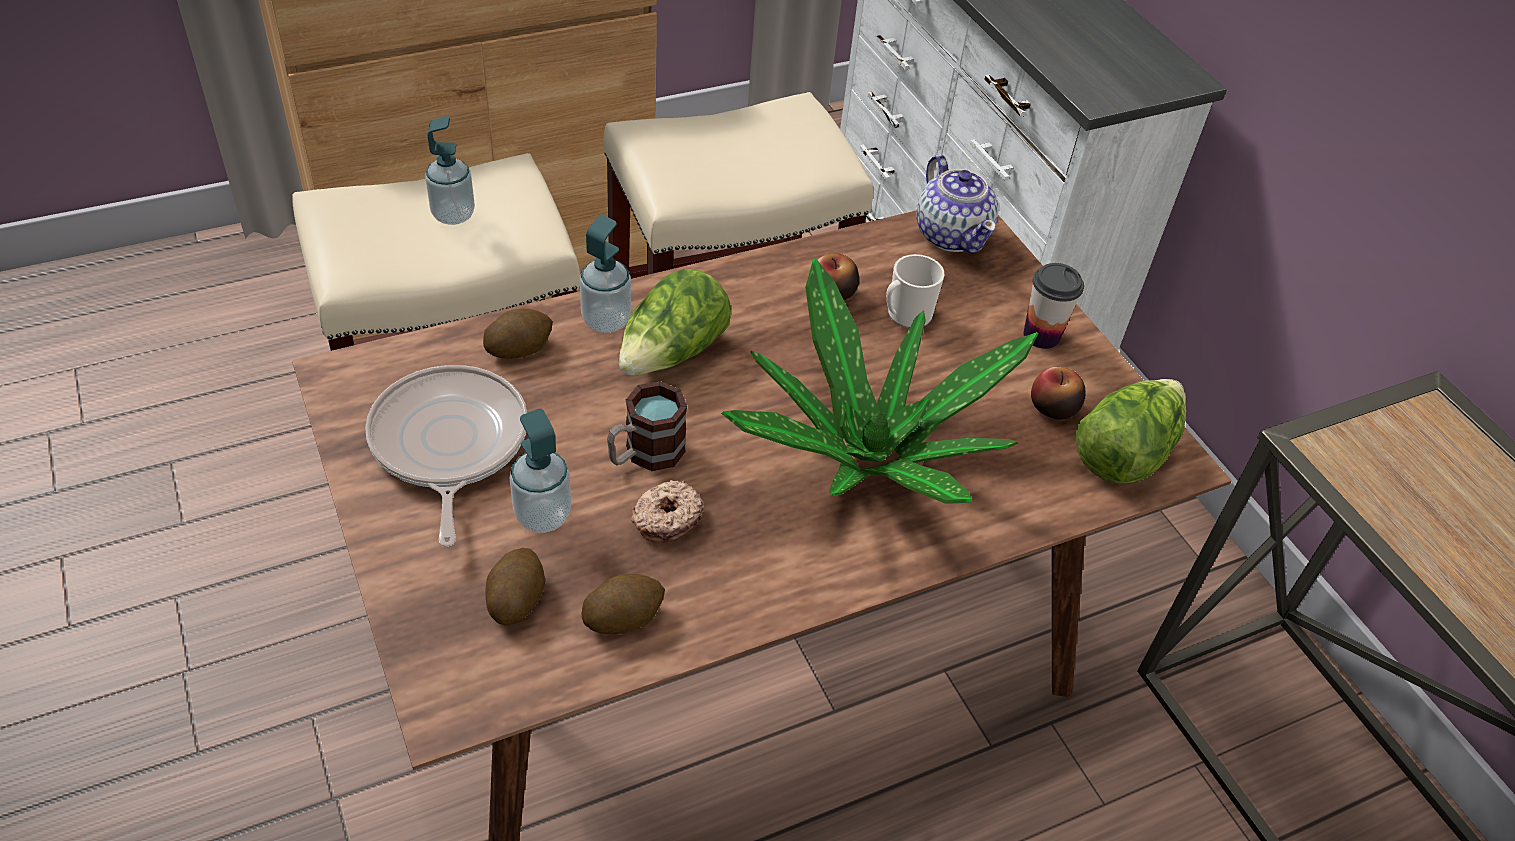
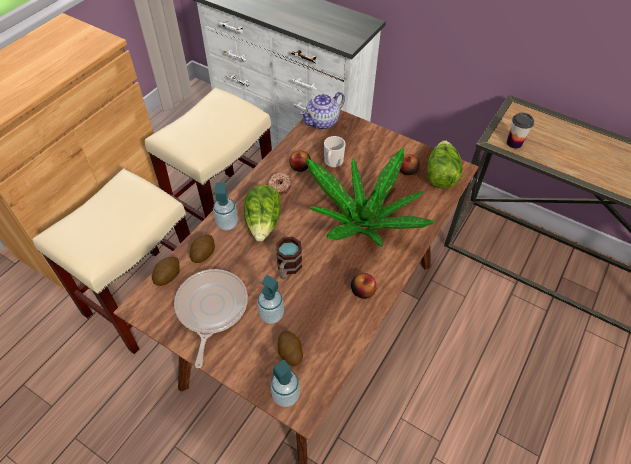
camera: 30 degrees left, 5 degrees up
(448, 445) = (211, 309): frying pan -> frying pan turned 45 degrees clockwise
(453, 215) = (116, 212): soap dispenser -> soap dispenser (286, 395)
(623, 617) = (333, 334): potato -> potato (167, 276)
(666, 518) = (316, 288): donut -> donut (279, 187)
(752, 574) = (362, 291): none -> apple
(952, 234) = (322, 122): teapot -> teapot turned 105 degrees clockwise
(1041, 336) = (382, 145): cup -> cup (514, 143)

